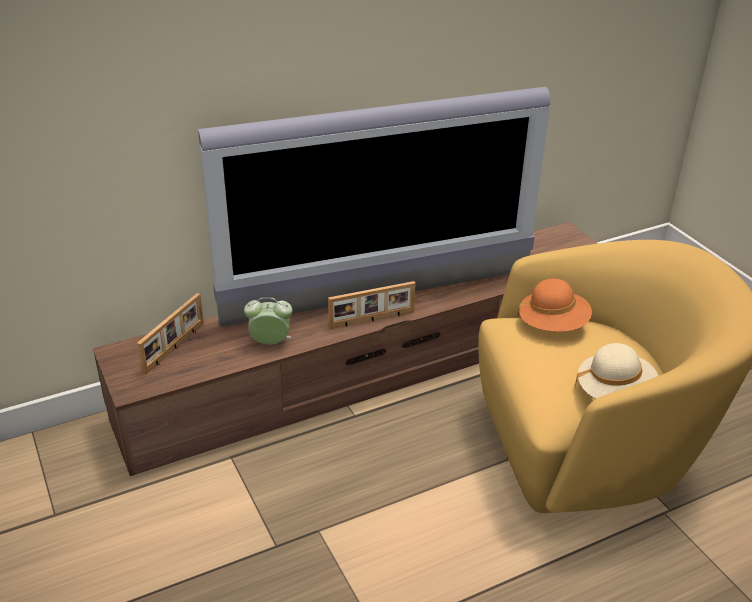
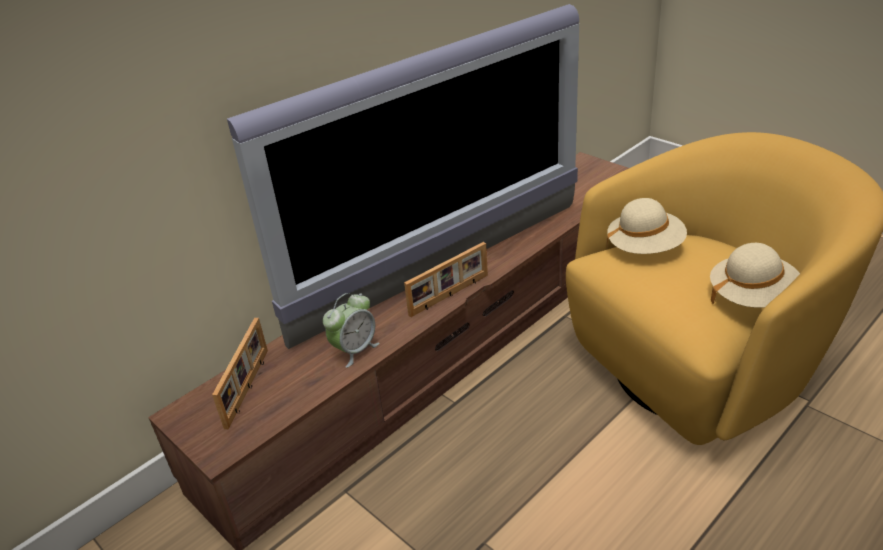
camera: 15 degrees left, 0 degrees up
(270, 343) = (354, 350): alarm clock -> alarm clock turned 150 degrees clockwise
(552, 325) = (645, 248): orange hat -> beige hat

